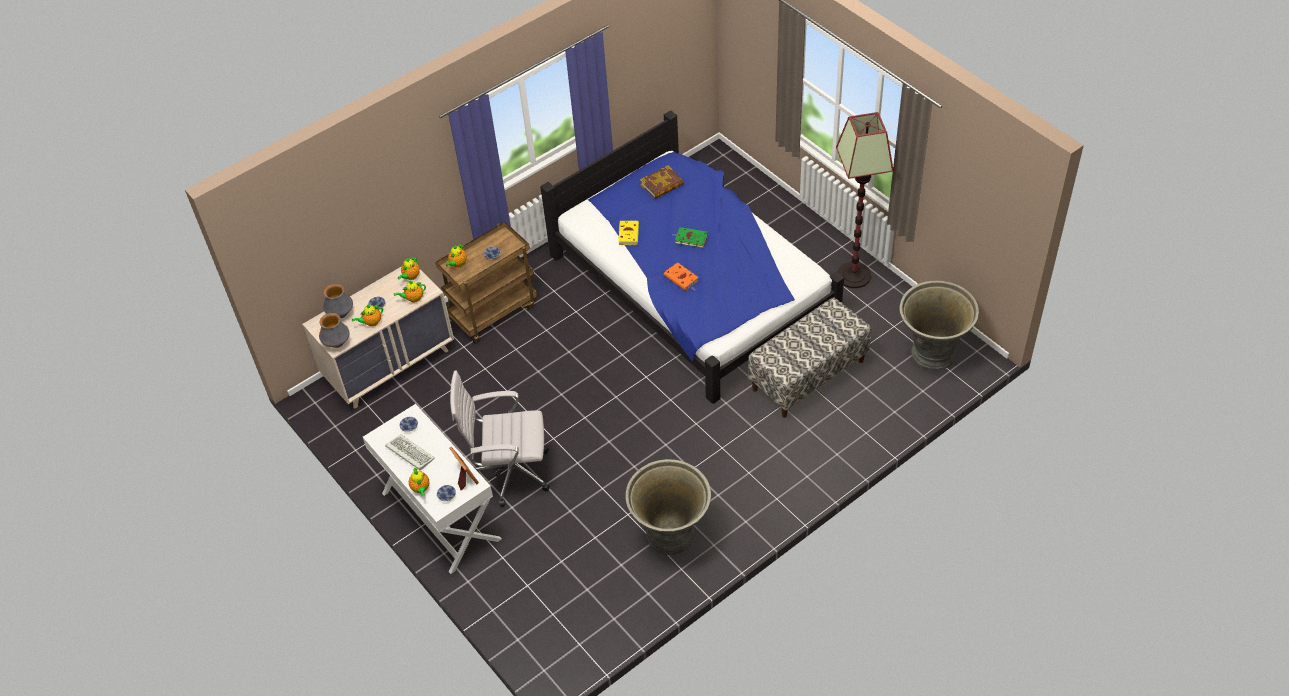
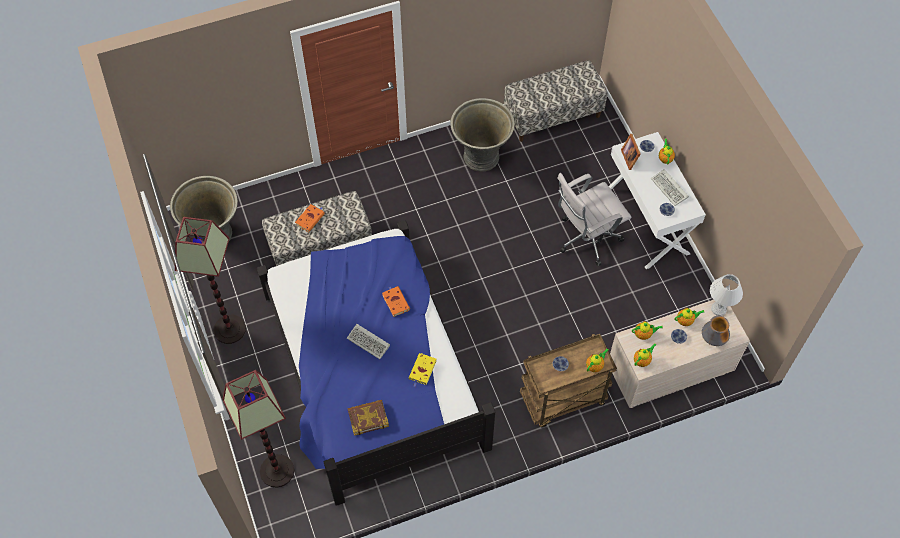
camera: 165 degrees left, 10 degrees up
(337, 344) = (719, 308): vase -> white table lamp
(509, 473) = (586, 239): white office chair -> white office chair turned 135 degrees clockwise
(596, 623) = (553, 115): none -> bench
(690, 239) = (369, 342): green book -> keyboard
(739, 188) = (276, 471): none -> floor lamp
(818, 342) = (310, 218): none -> orange book

